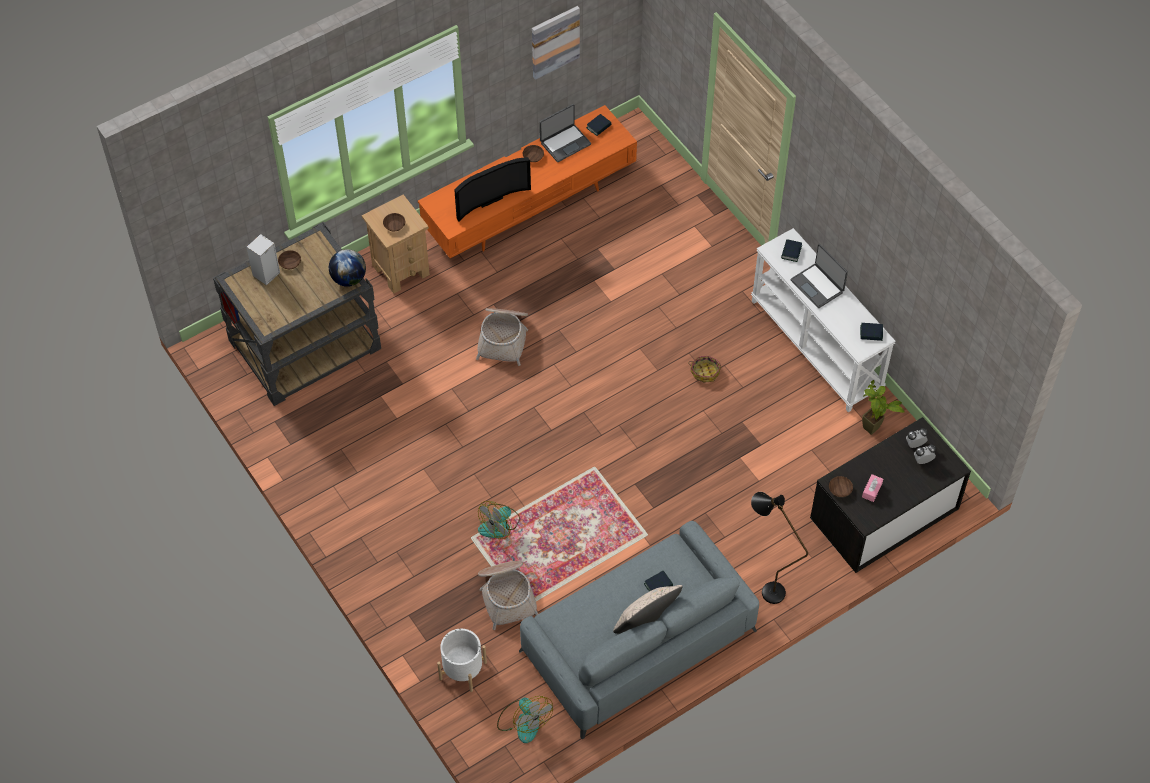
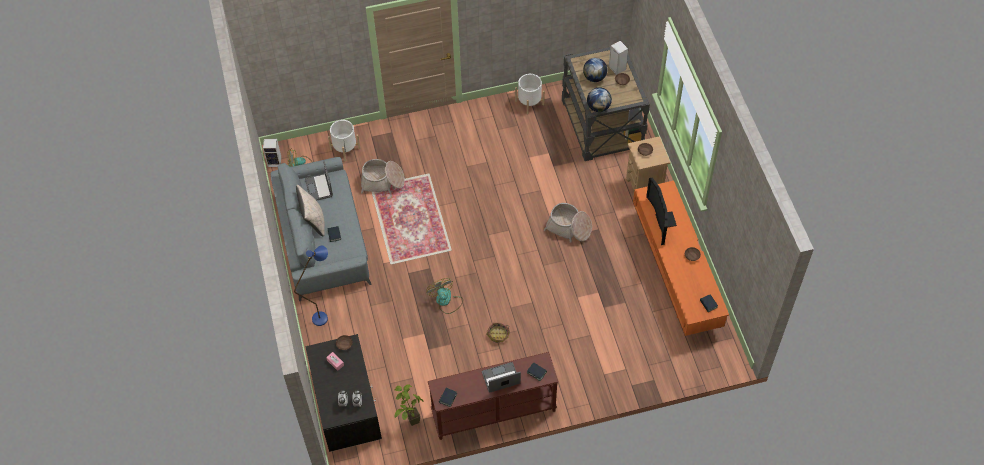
camera: 110 degrees right, 0 degrees up
(292, 445) = (529, 102): none -> white planter
(293, 297) = (594, 77): none -> globe
(499, 524) = (431, 190): fan -> fan (446, 301)
(523, 765) = (275, 161): none -> speaker
(554, 41) = (740, 237): picture -> none
(565, 143) = (699, 279): laptop -> laptop (319, 187)
(765, 589) = (324, 315): black floor lamp -> blue floor lamp
(817, 346) = (493, 412): white console table -> brown console table

